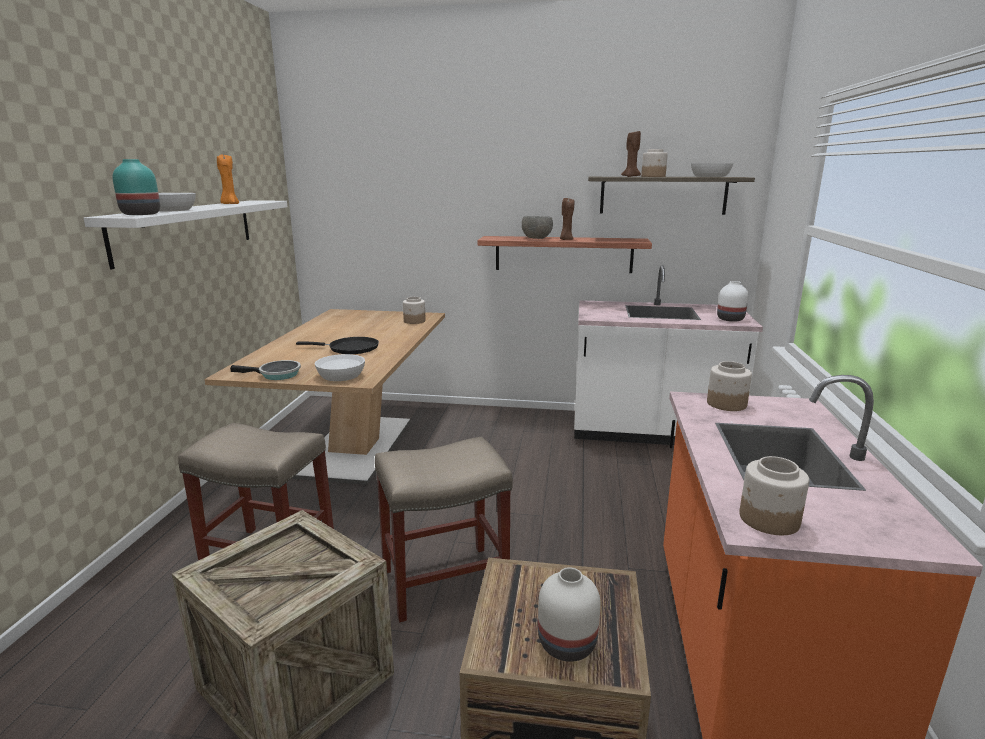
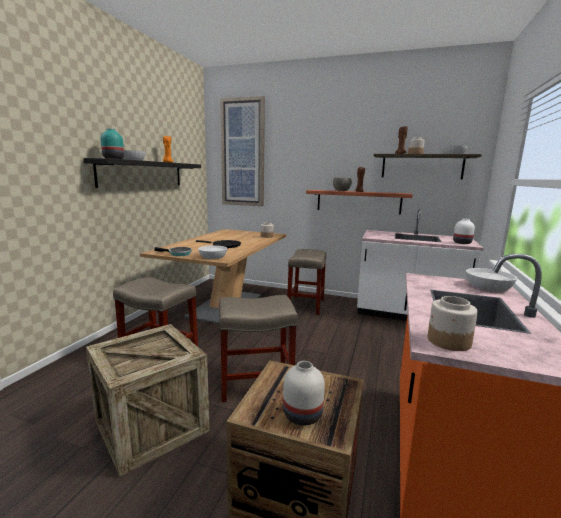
camera: 10 degrees right, 5 degrees down
(187, 229) = (143, 174): white shelf -> black shelf
(357, 173) = (243, 153): none -> picture
(489, 432) = (306, 305): none -> beige stool
(726, 404) = (442, 281): jar -> none
(792, 409) = (488, 287): none -> white bowl

